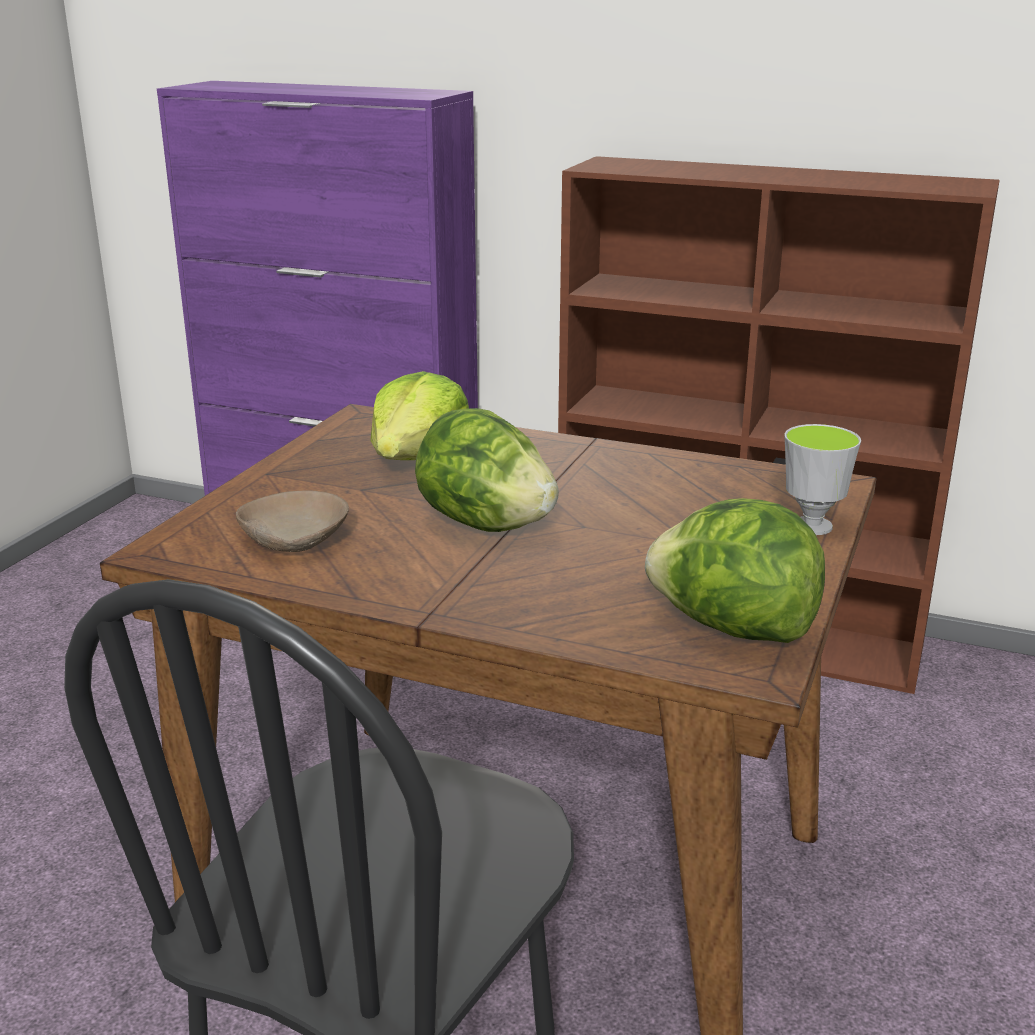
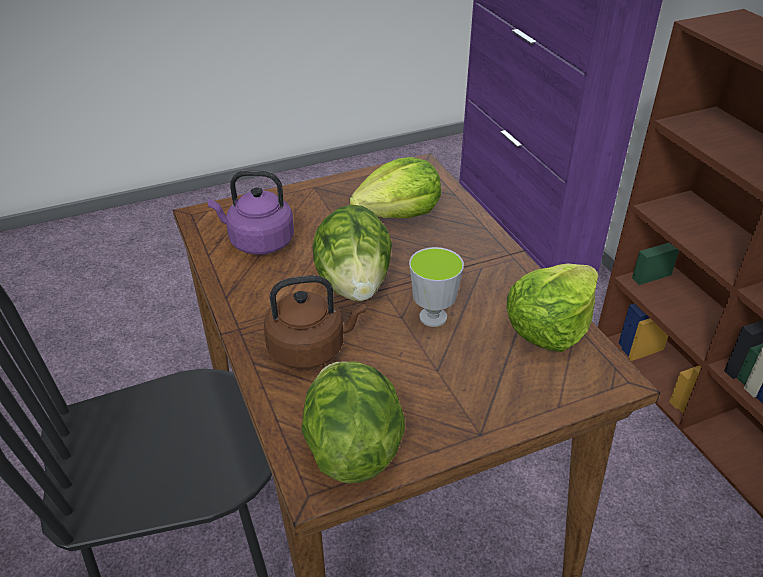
camera: 45 degrees right, 15 degrees up
(295, 540) = (258, 242): beige bowl -> purple kettle
(545, 588) = (311, 349): none -> brown kettle
(721, 475) = (550, 326): none -> lettuce
(812, 526) = (533, 404): cup -> cup (433, 317)

